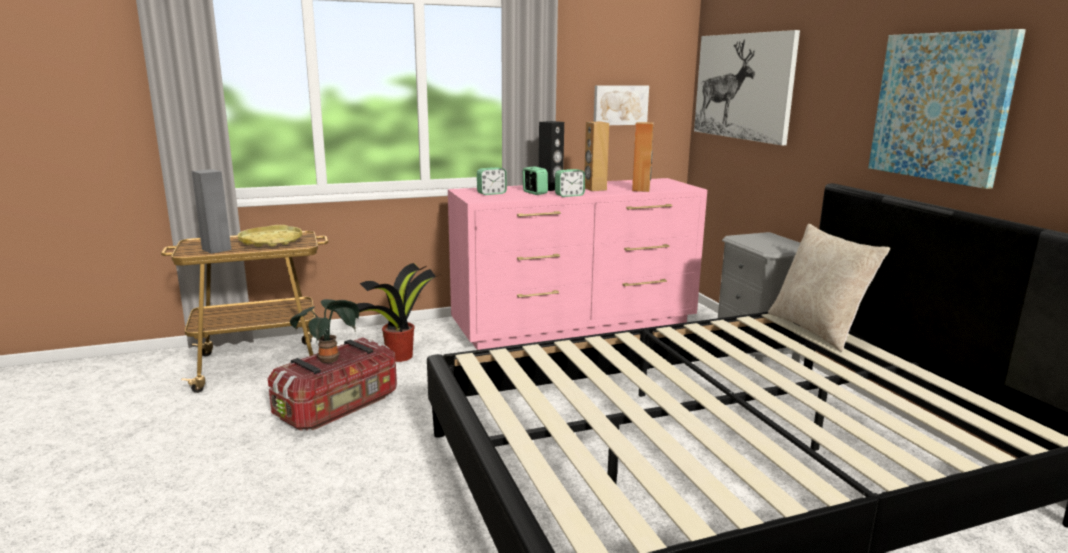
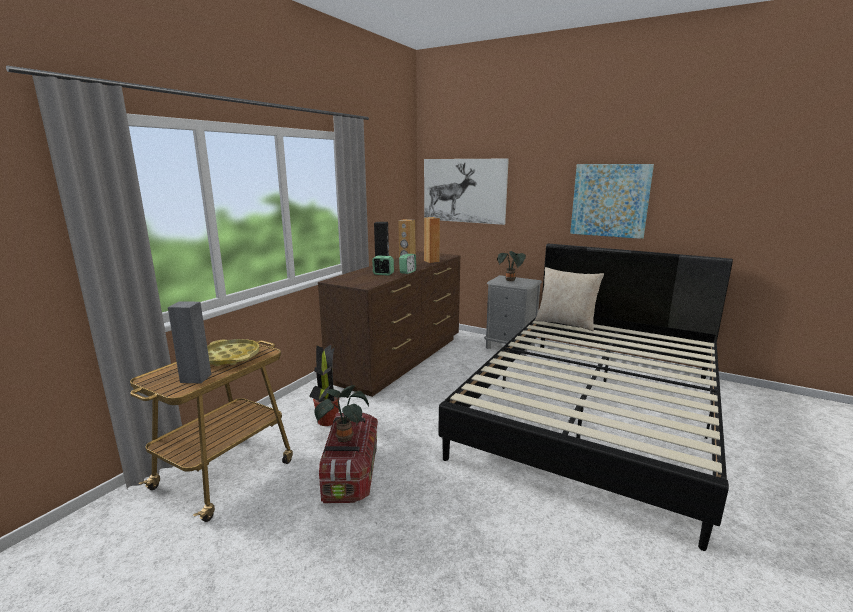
camera: 40 degrees left, 0 degrees up
(491, 193) = (359, 279): alarm clock -> none
(576, 325) = (401, 359): pink dresser -> brown dresser
(620, 105) = (388, 206): picture -> none
(764, 241) = (510, 280): none -> potted plant

